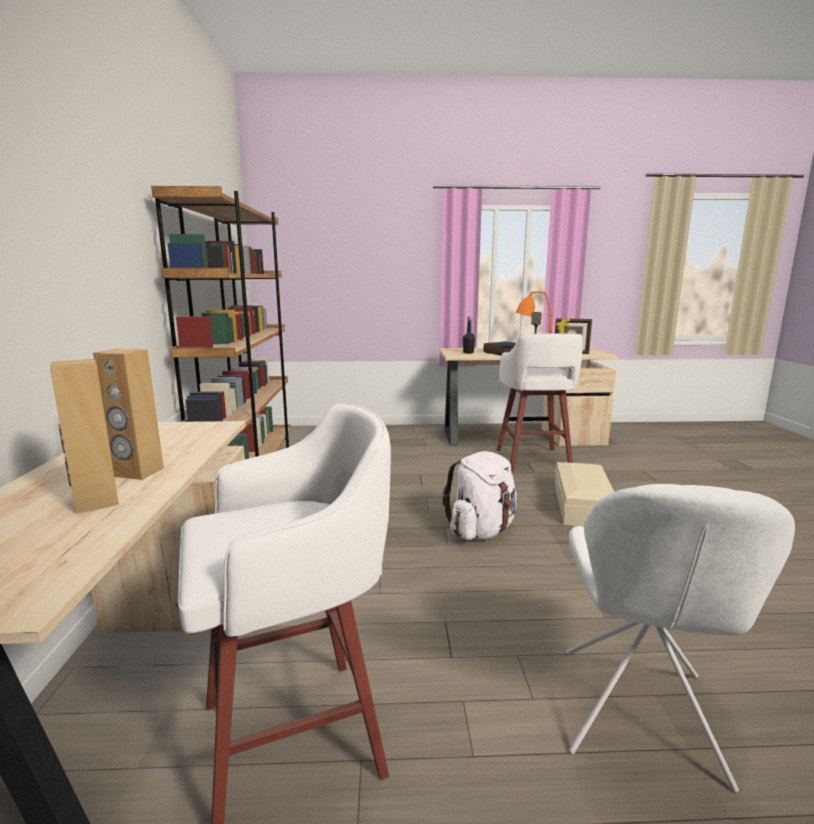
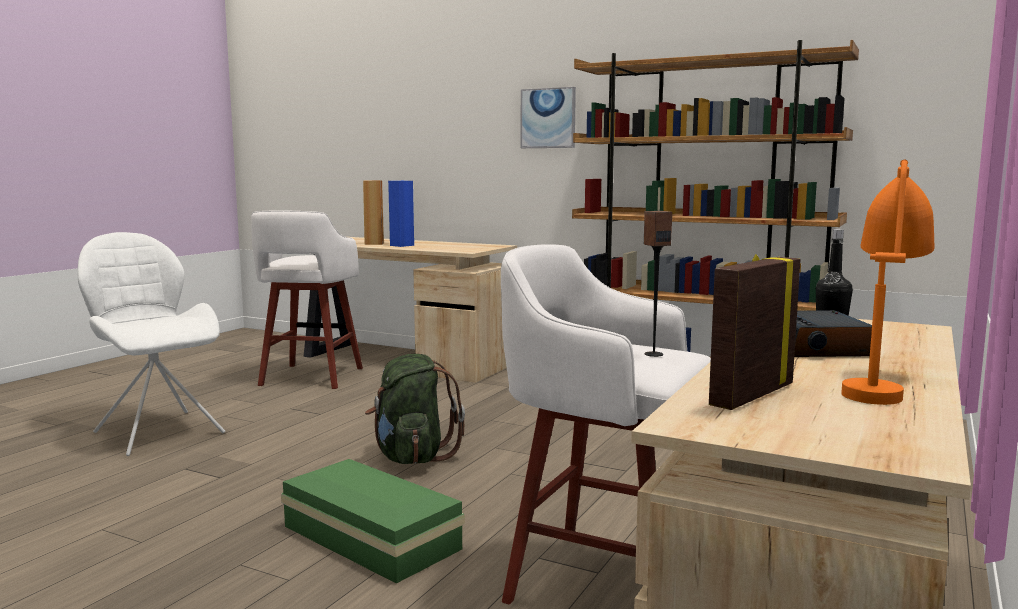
camera: 120 degrees right, 5 degrees down
(114, 241) = (548, 118): none -> picture
(138, 472) = (401, 245): brown speaker -> blue speaker
(481, 531) = (412, 457): white backpack -> green backpack
(583, 504) = (371, 539): beige storage box -> green storage box

